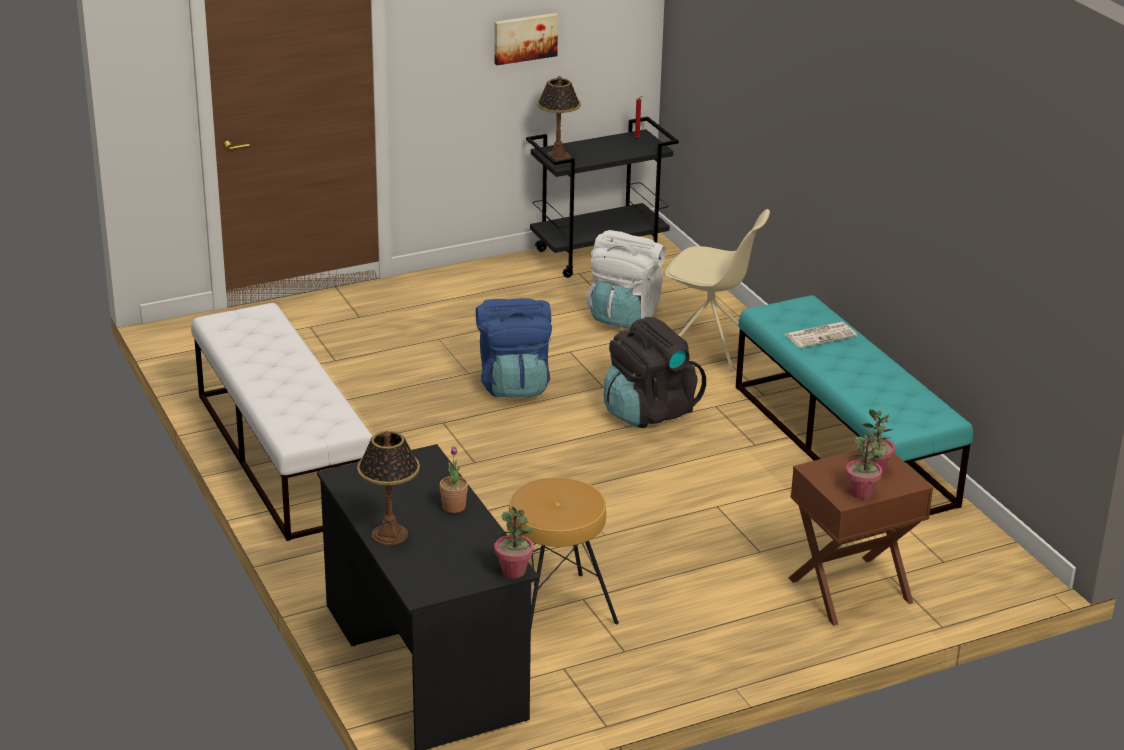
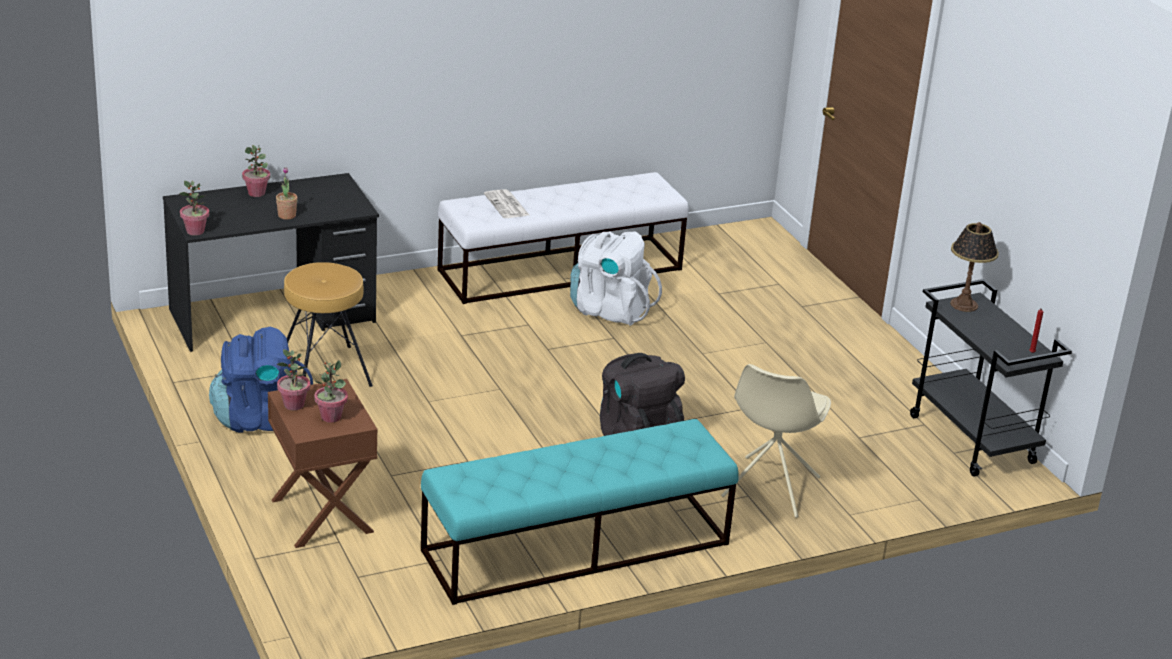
camera: 90 degrees right, 0 degrees up
(390, 534) = (256, 193): table lamp -> potted plant
(514, 384) = (684, 374): blue backpack -> blue backpack (260, 419)
(524, 38) = (1008, 179): picture -> none
(624, 315) = (833, 443): white backpack -> white backpack (609, 310)
(820, 335) = (639, 454): newspaper -> newspaper (507, 205)

